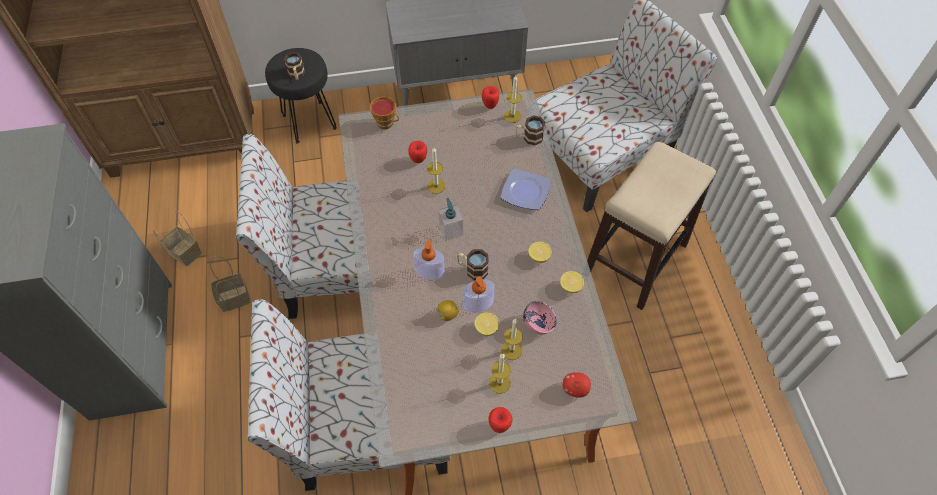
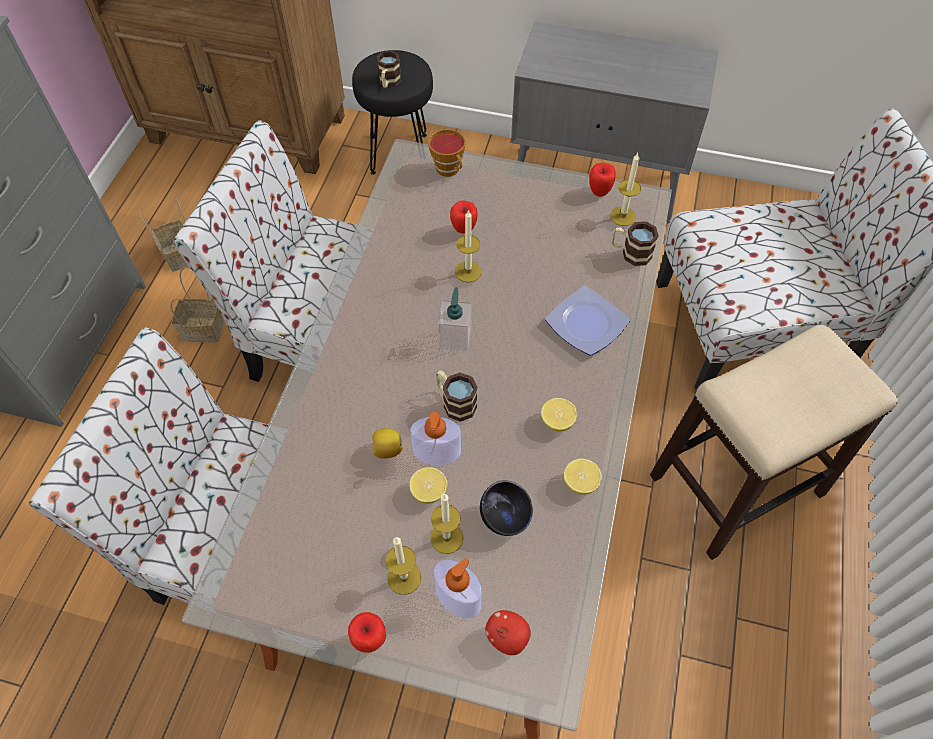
camera: 25 degrees right, 0 degrees up
(430, 271) = (396, 381): soap dispenser -> soap dispenser (458, 597)
(538, 324) = (505, 517): pink bowl -> black bowl

